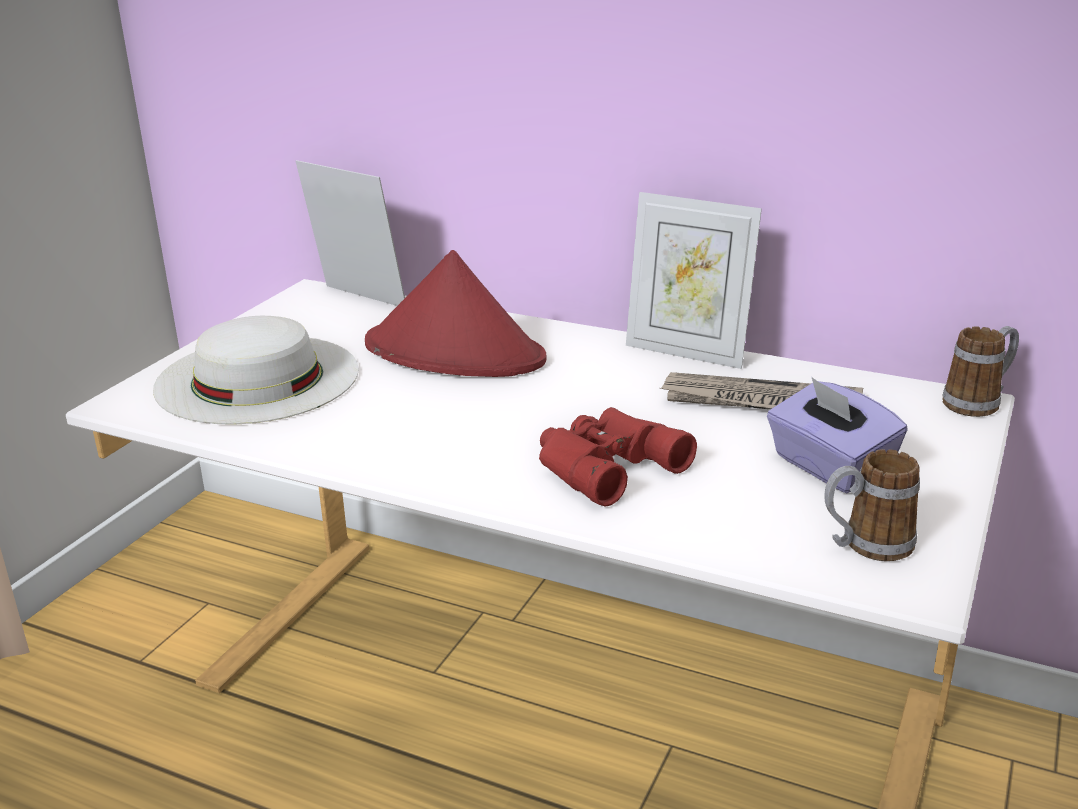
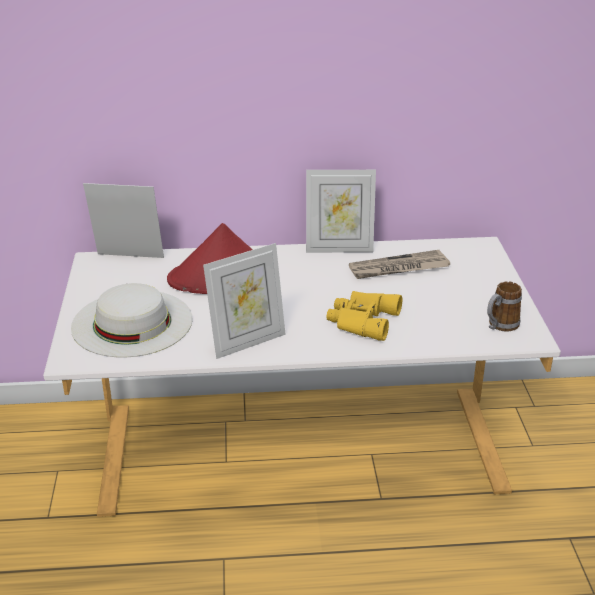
camera: 30 degrees left, 5 degrees up
(381, 447) = (247, 342): none -> picture frame
(603, 465) = (361, 320): red binoculars -> yellow binoculars
(829, 467) = (455, 294): purple tissue box -> none
(978, 402) = (487, 244): mug -> none

